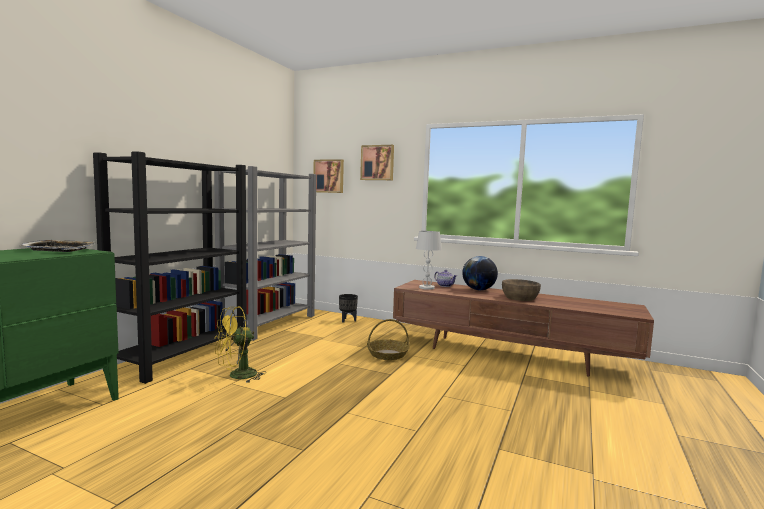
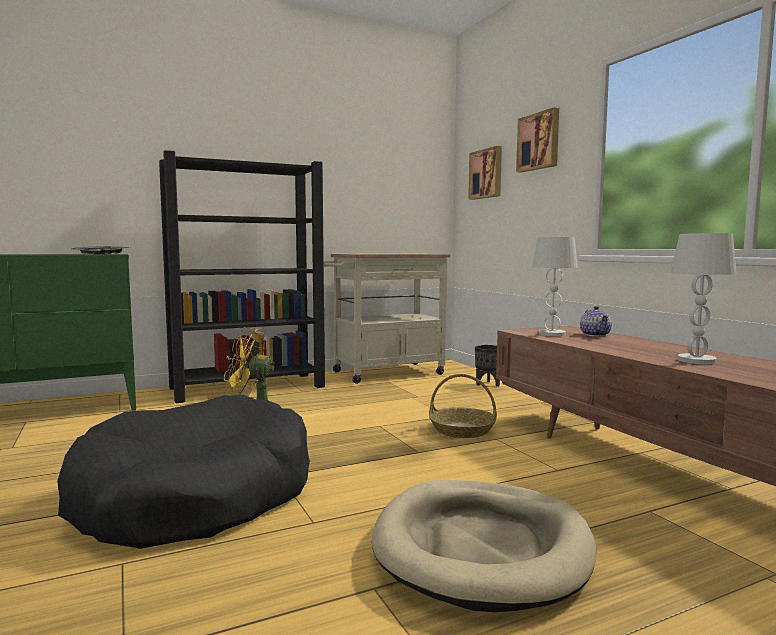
camera: 40 degrees right, 0 degrees up
(269, 323) = (385, 373): grey bookcase -> beige cart
(323, 443) = (195, 496): none -> black dog bed
(479, 290) = (644, 344): globe -> none
(502, 413) = (482, 547): none -> beige dog bed
(520, 298) = (696, 360): brown bowl -> white table lamp

